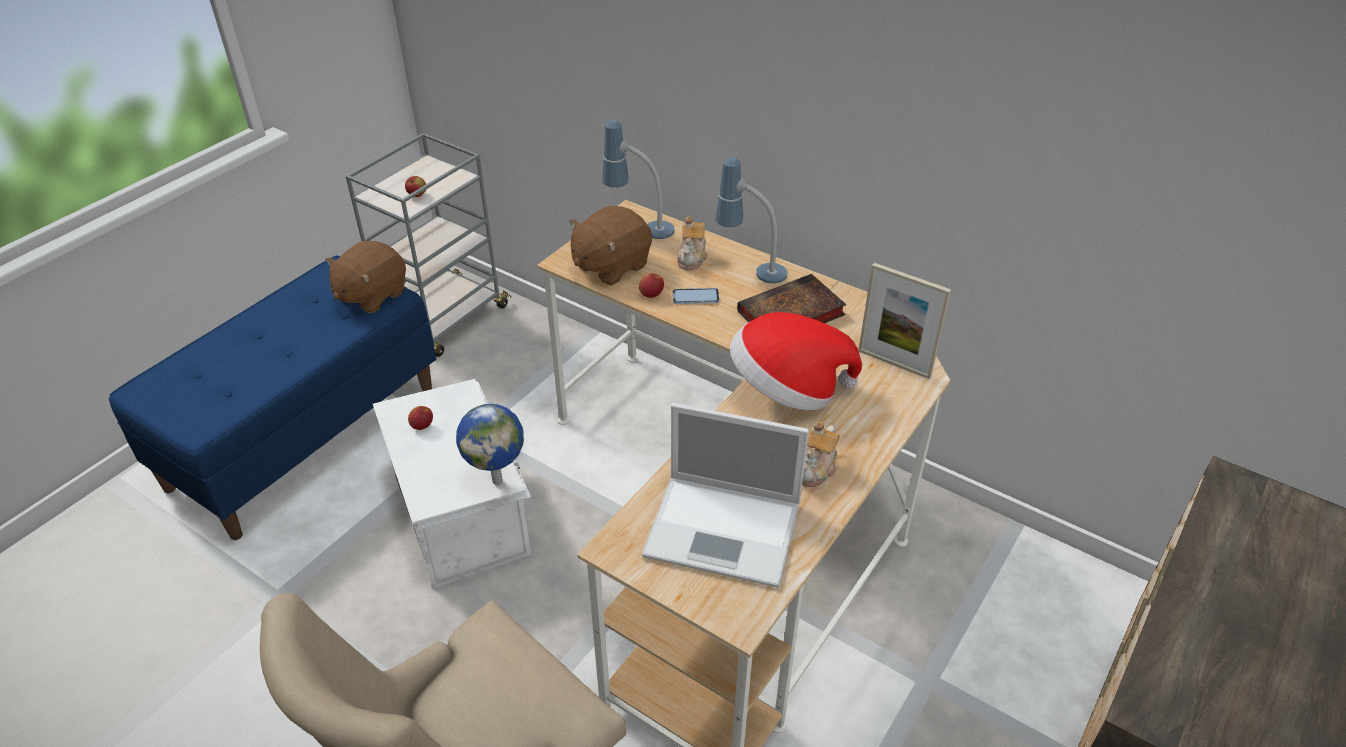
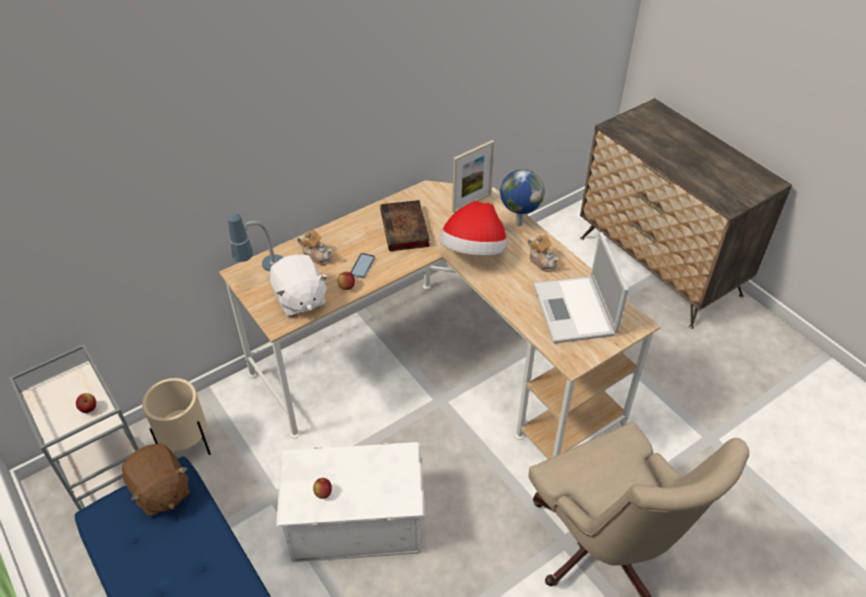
camera: 70 degrees left, 5 degrees up
(498, 480) = (402, 455): globe -> globe (518, 223)
(514, 346) = (188, 447): none -> beige planter
(610, 266) = (300, 299): brown plush toy -> white plush toy
(726, 530) = (575, 311): laptop -> laptop turned 135 degrees clockwise
(750, 269) = (347, 232): table lamp -> none

